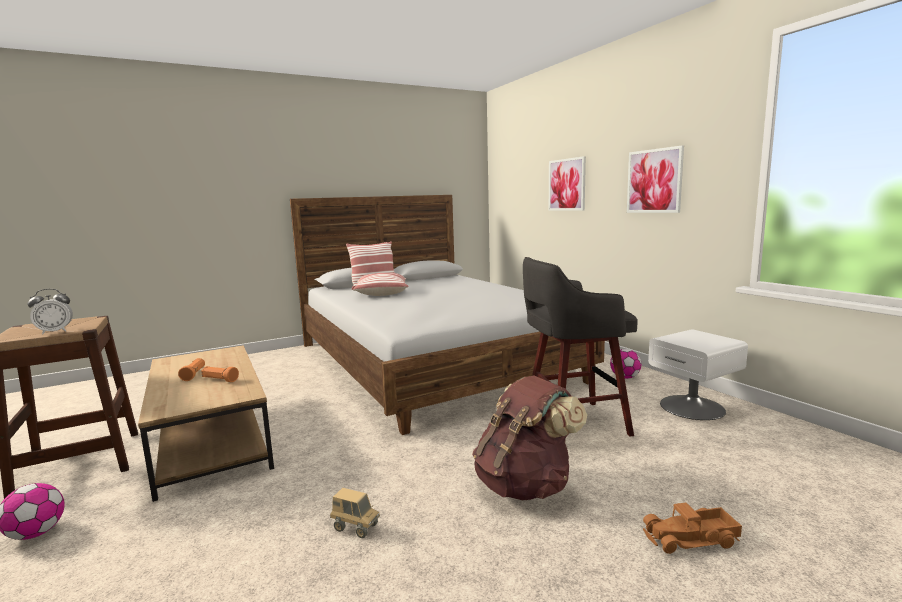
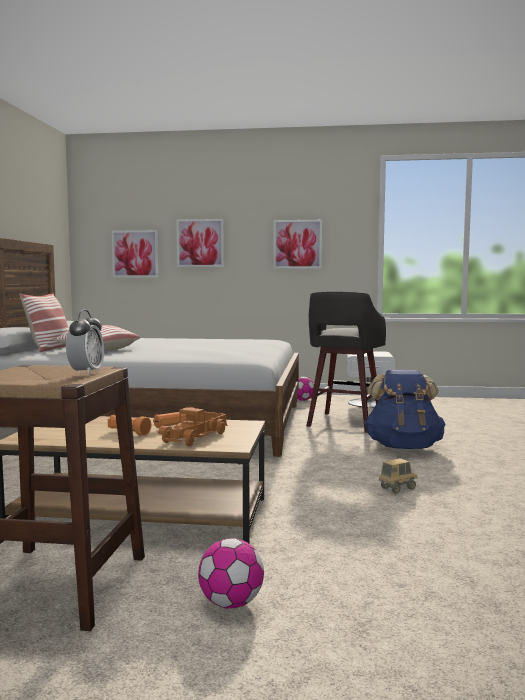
camera: 55 degrees left, 5 degrees down
(523, 198) = (135, 254): none -> picture
(525, 485) = (403, 447): brown backpack -> blue backpack
(691, 539) = (491, 437): toy truck -> toy truck (196, 437)

